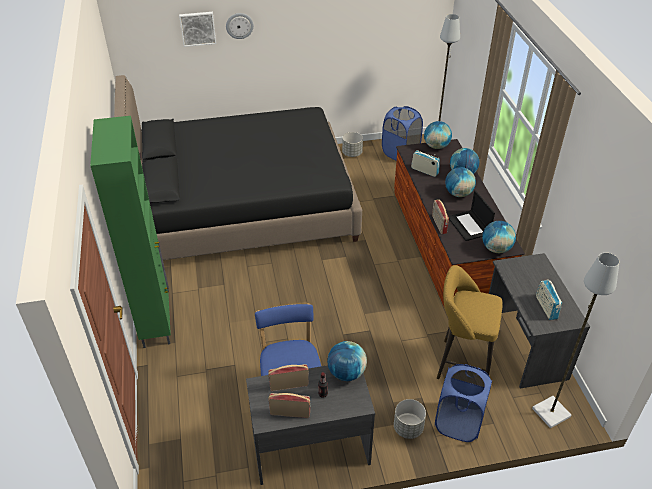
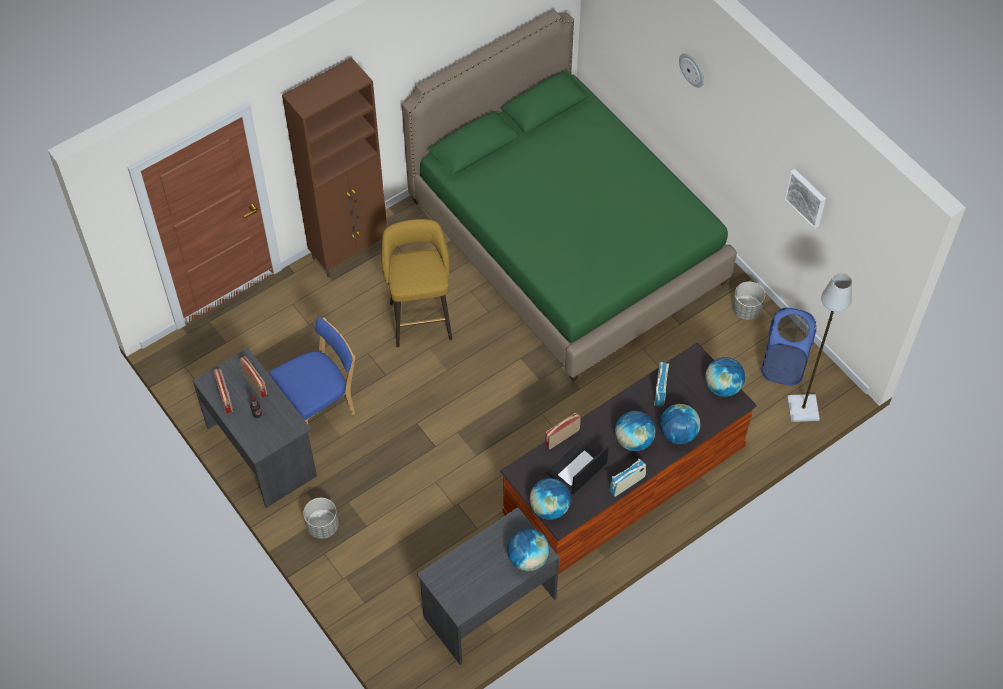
camera: 65 degrees right, 15 degrees up
(156, 321) = (350, 251): green cabinet -> brown cabinet
(197, 28) = (656, 34): picture -> picture (806, 197)
(243, 207) = (566, 241): black bed -> green bed
(346, 373) = (290, 424): globe -> globe (528, 558)
(458, 423) = (349, 569): blue laundry basket -> none
(460, 363) = (431, 549): yellow stool -> yellow stool (420, 317)
(546, 307) = (465, 577): radio -> radio (627, 483)
(551, 413) = (403, 655): grey floor lamp -> none

